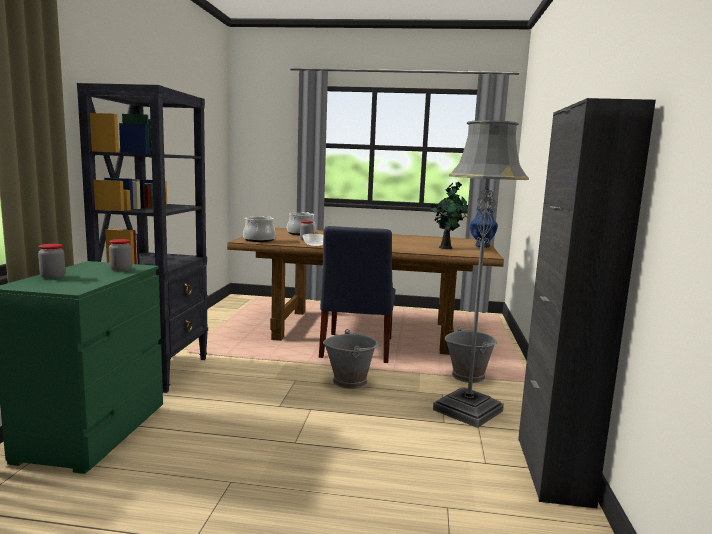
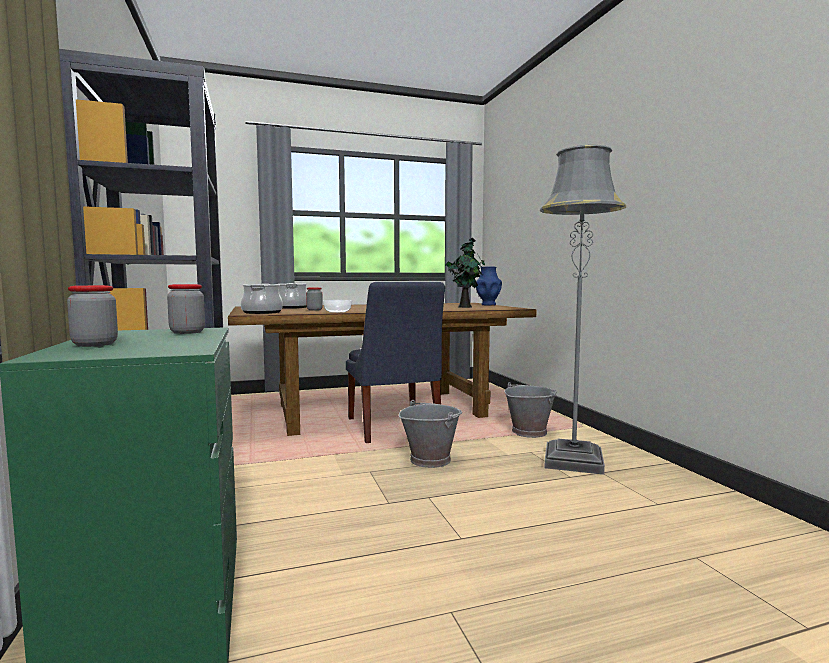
camera: 25 degrees left, 5 degrees down
(553, 470) = (713, 494): black cabinet -> none

